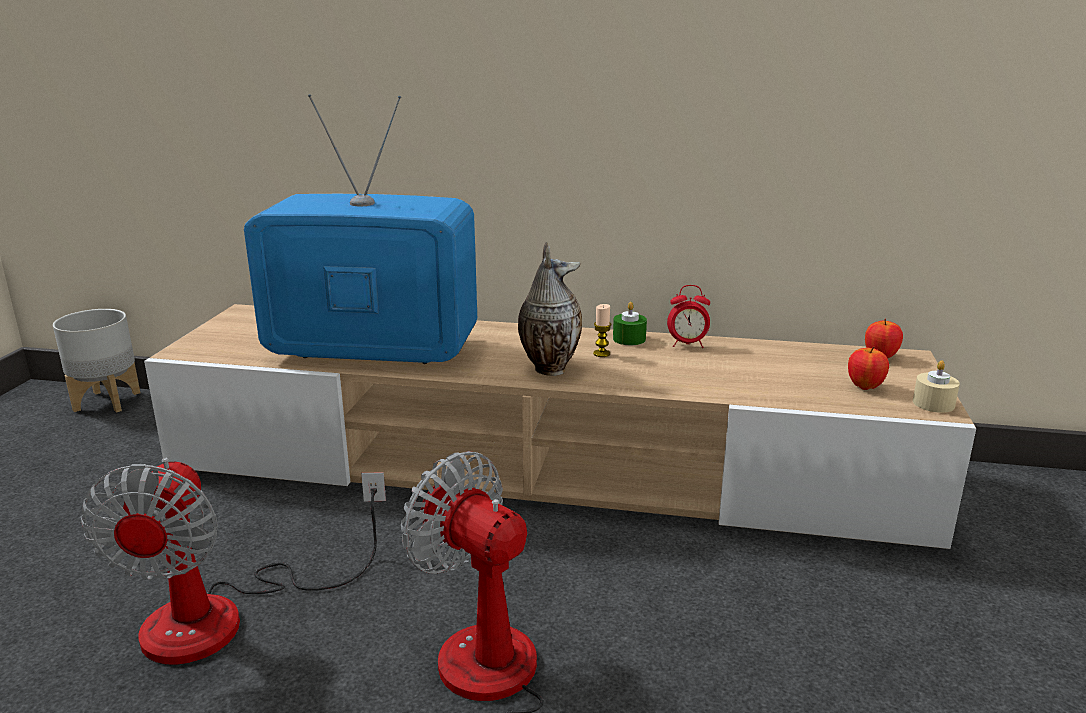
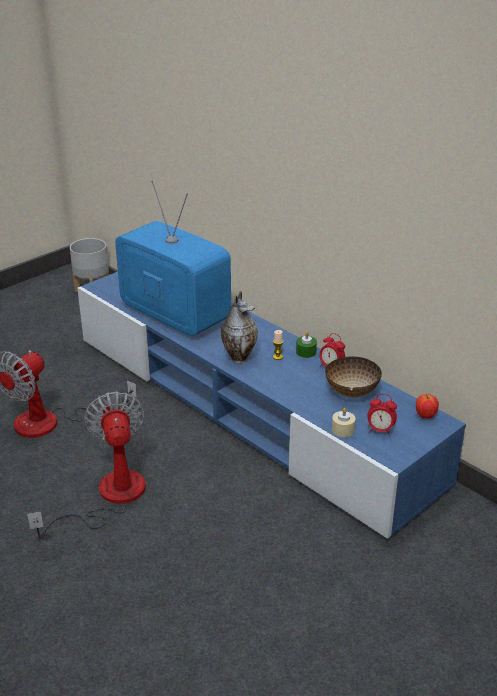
camera: 35 degrees right, 10 degrees up
(544, 468) = (249, 408): beige tv stand -> blue tv stand
(756, 360) = (351, 392): none -> bowl
(864, 387) = (380, 430): apple -> alarm clock
(933, 403) = (398, 454): beige candle -> beige candle (343, 430)

